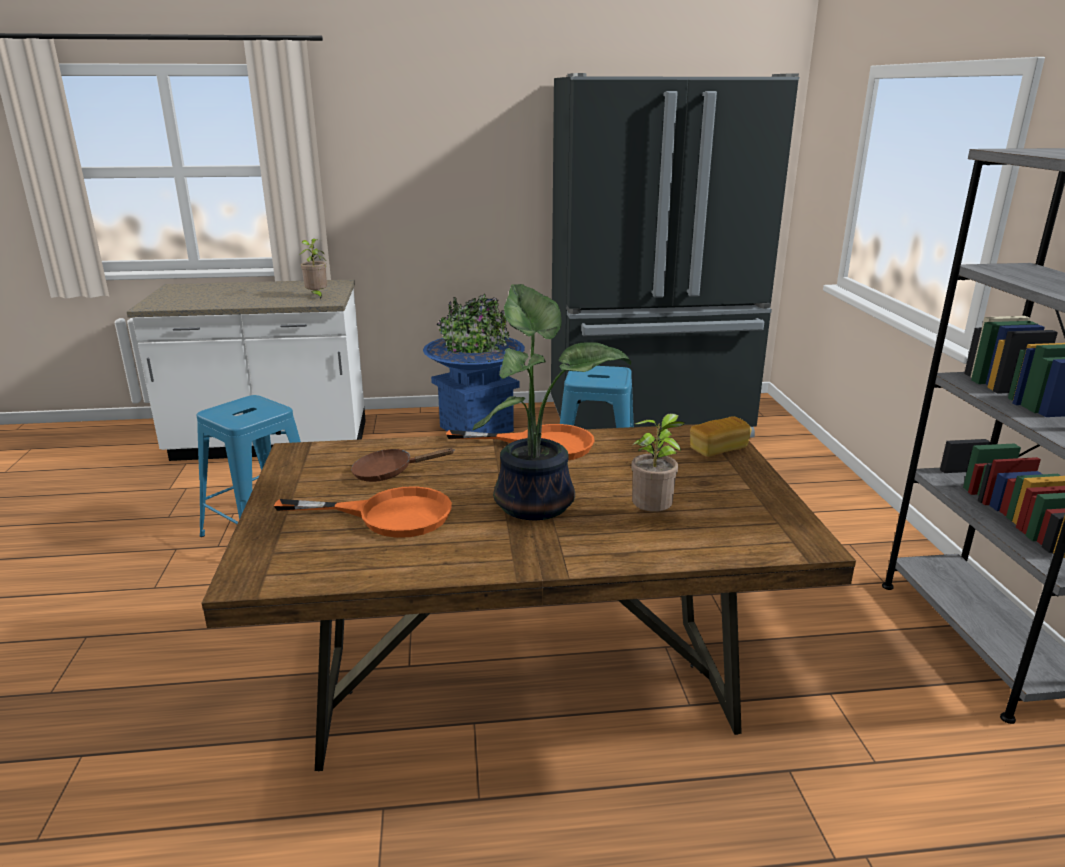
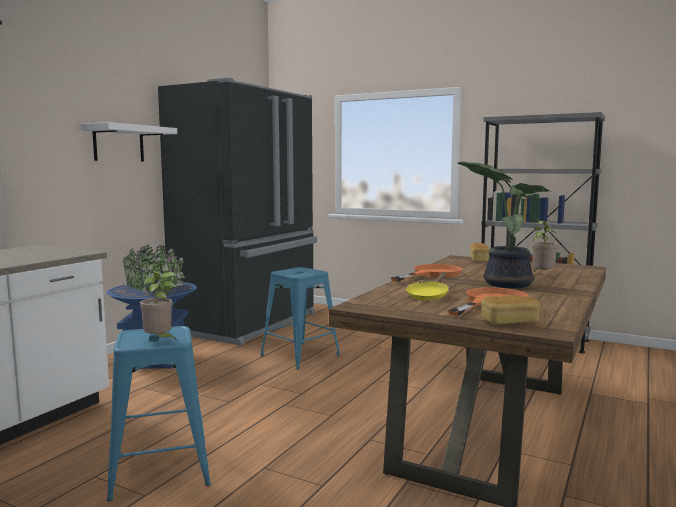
camera: 55 degrees left, 15 degrees down
(277, 546) = (509, 322): none -> bread
(317, 296) = (57, 253): potted plant -> potted plant (160, 341)
(389, 473) = (428, 296): brown frying pan -> yellow frying pan
(487, 162) = (118, 143): none -> white shelf

